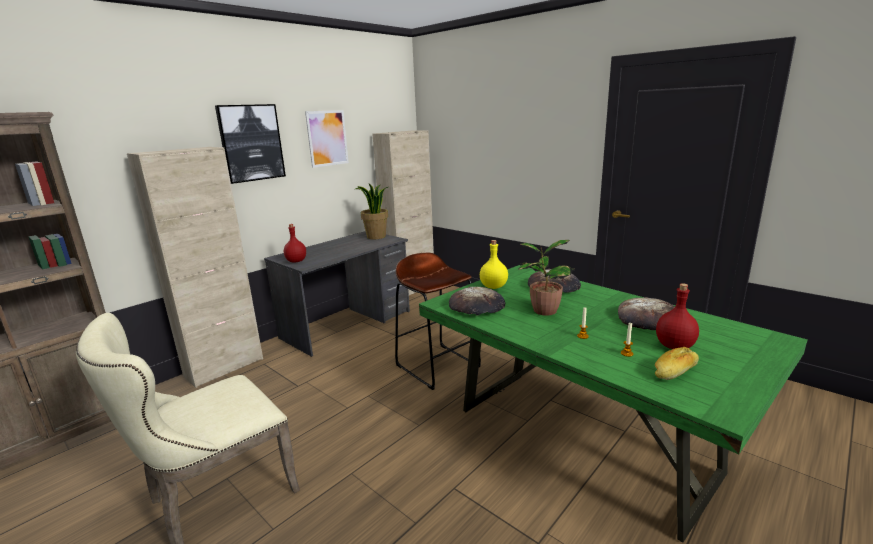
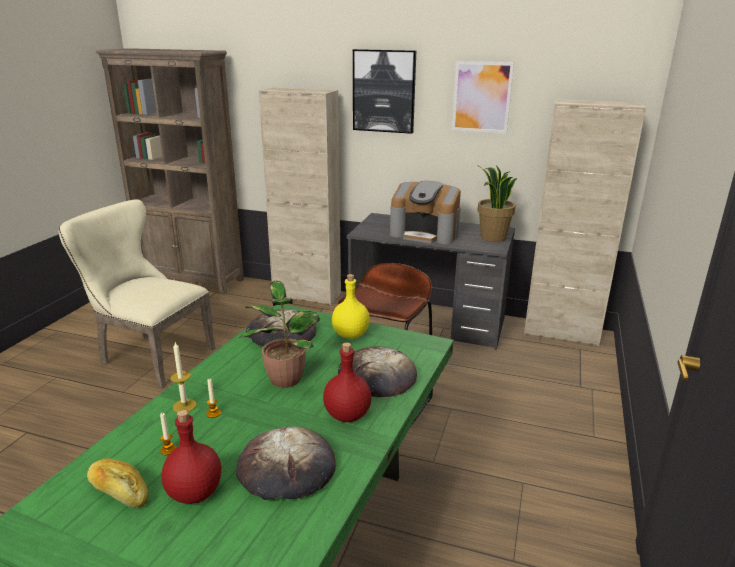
camera: 65 degrees right, 5 degrees up
(296, 261) = (372, 226): red bottle -> red bottle (347, 414)
(340, 250) = (425, 233): none -> coffee machine
(569, 346) = (184, 406): none -> candle

